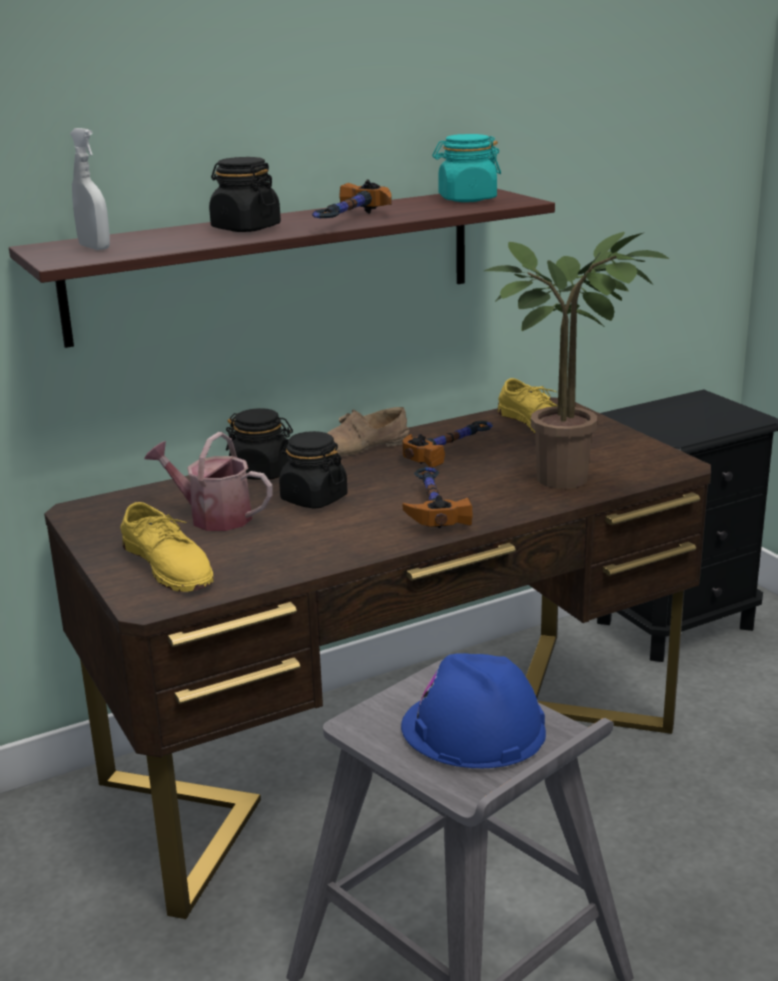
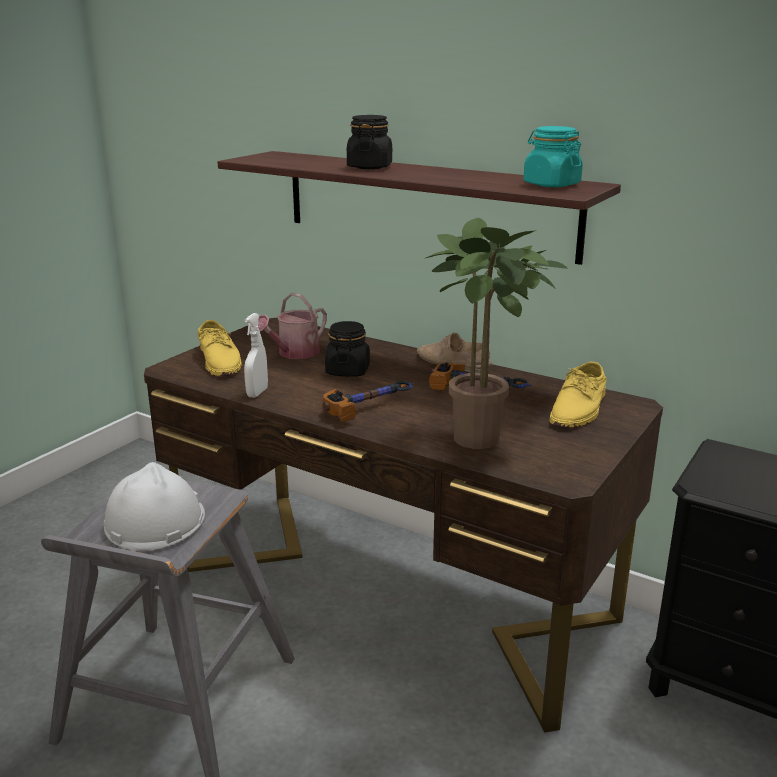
camera: 60 degrees right, 0 degrees up
(94, 247) = (281, 158): white spray bottle -> white spray bottle (257, 393)
(169, 564) = (220, 360): yellow shoe -> yellow shoe turned 45 degrees counterclockwise
(213, 517) = (294, 353): watering can -> watering can turned 135 degrees counterclockwise
(261, 472) = (374, 348): black jar -> none
(350, 222) = (421, 177): hammer -> none
(473, 729) = (154, 521): blue hard hat -> white hard hat

